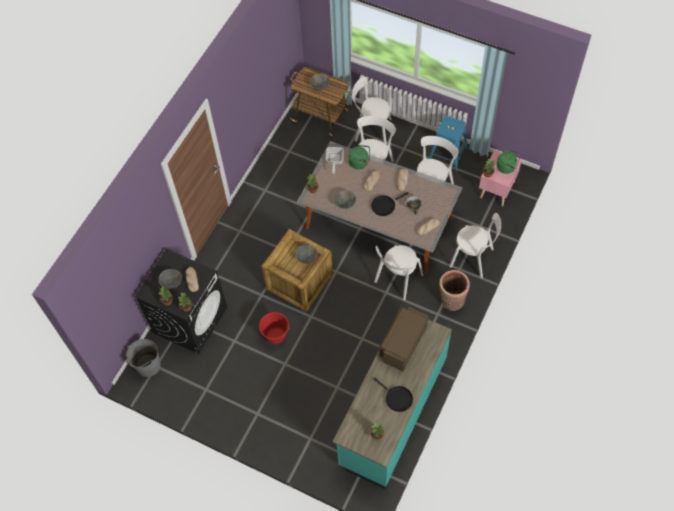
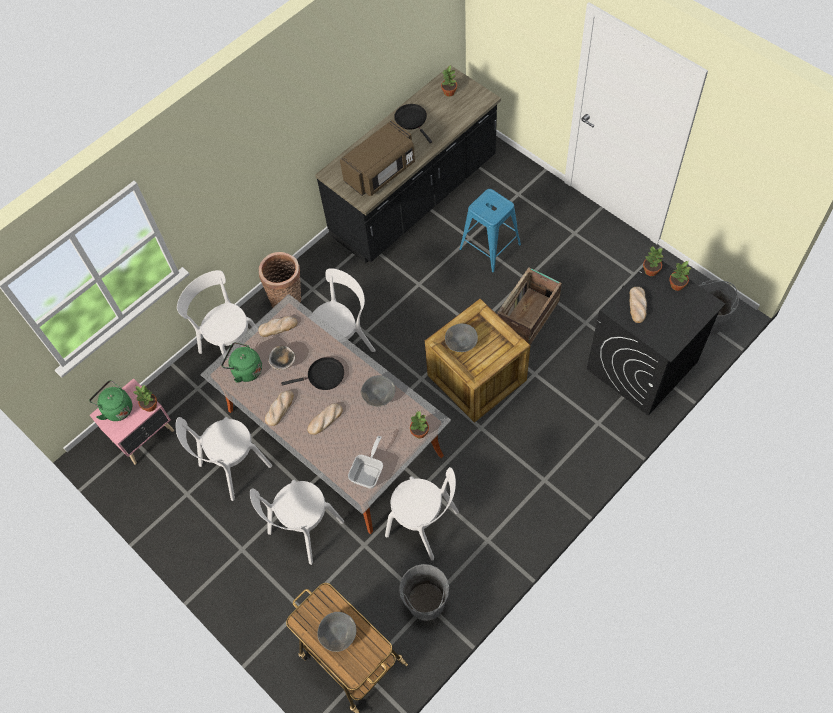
camera: 160 degrees left, 0 degrees up
(171, 282) = (668, 309): grey bowl -> none
(275, 336) = (529, 315): red bucket -> crate
(290, 152) = (426, 602): none -> grey bucket
(360, 162) = (330, 458): green kettle -> green kettle (245, 370)
(370, 129) = (278, 605): white chair -> white chair (425, 525)
(392, 412) = (415, 198): turquoise counter -> black counter
(447, 155) = (182, 516): blue stool -> blue stool (490, 247)

